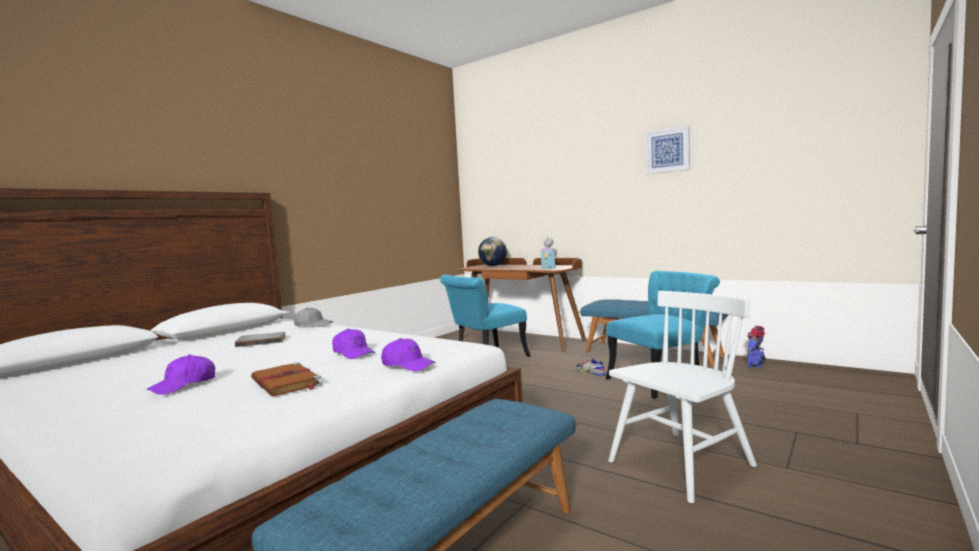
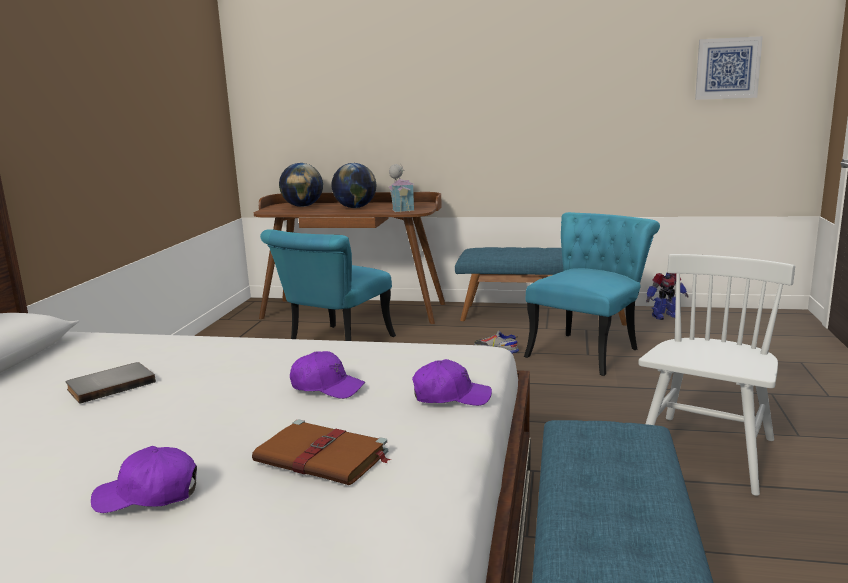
camera: 25 degrees left, 10 degrees up
(184, 385) = (148, 495): purple cap -> purple cap turned 75 degrees clockwise
(313, 325) = (147, 341): grey cap -> none
(522, 267) = (355, 207): none -> globe
(667, 150) = (559, 48): picture -> picture (727, 68)
(756, 365) = (664, 316): toy robot -> toy robot turned 120 degrees counterclockwise

